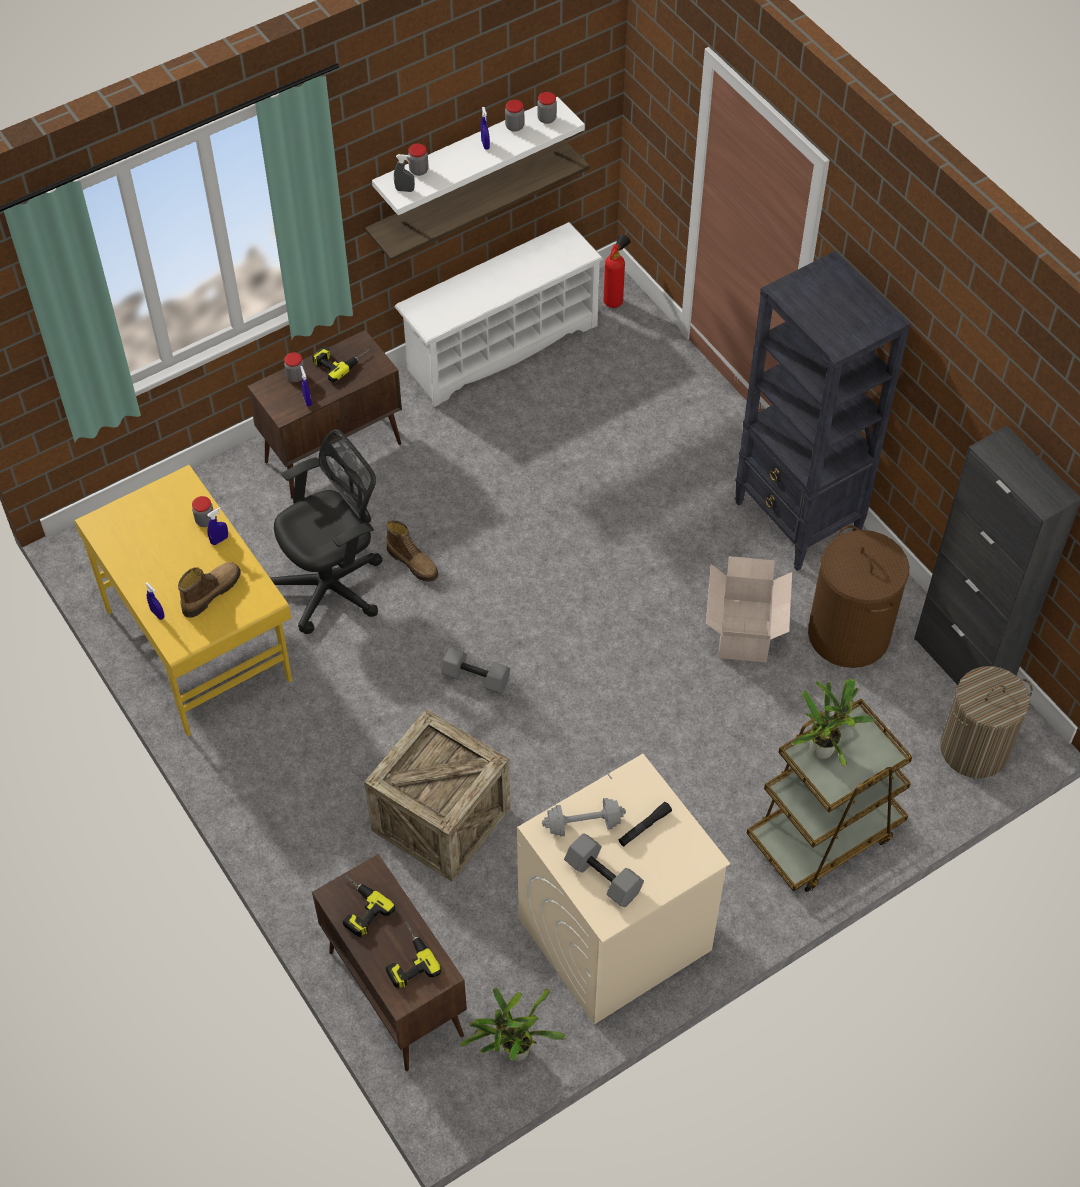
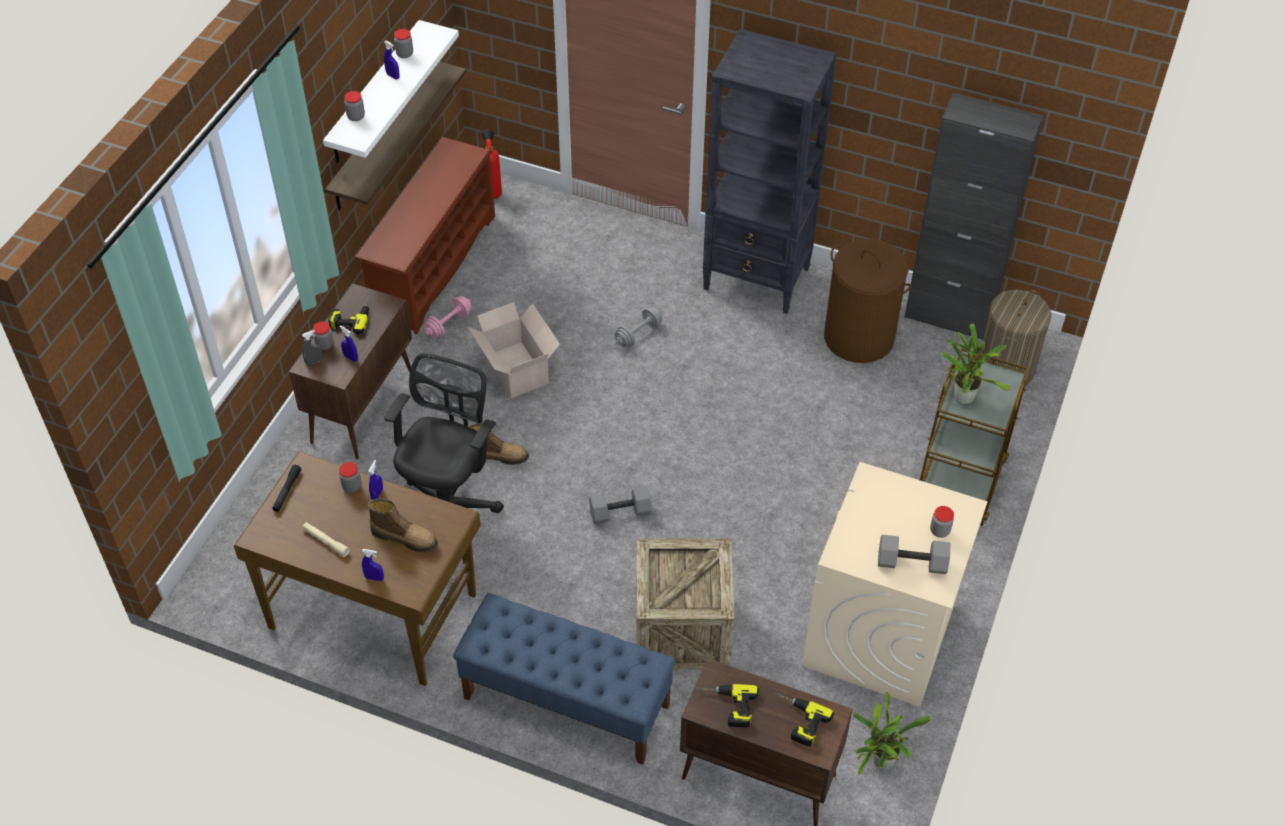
camera: 35 degrees left, 5 degrees down
(146, 559) = (326, 541): none -> beige flashlight
(199, 643) = (373, 609): yellow desk -> brown desk
(210, 592) = (405, 537): boot -> boot turned 105 degrees clockwise
(289, 822) = (566, 701): none -> blue bench
(405, 190) = (357, 135): grey spray bottle -> grey spray bottle (314, 361)
(470, 412) = (449, 324): none -> pink dumbbell
(501, 346) = (433, 265): white shoe rack -> brown shoe rack
(547, 119) = (425, 38): jar -> jar (939, 531)
(583, 824) = (864, 534): grey dumbbell -> grey dumbbell (638, 334)
(644, 827) = (908, 511): black flashlight -> black flashlight (287, 491)
(745, 628) = (785, 371): cardboard box -> cardboard box (516, 368)

